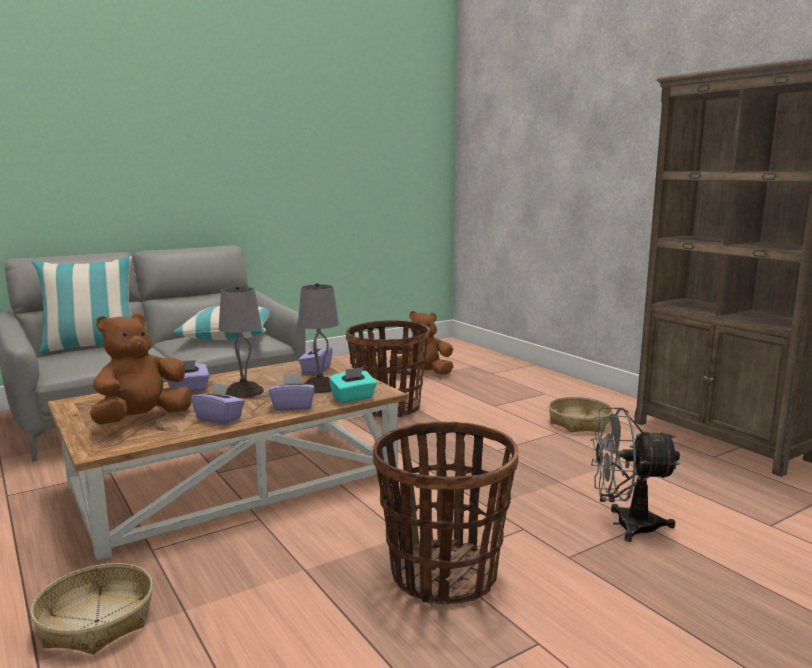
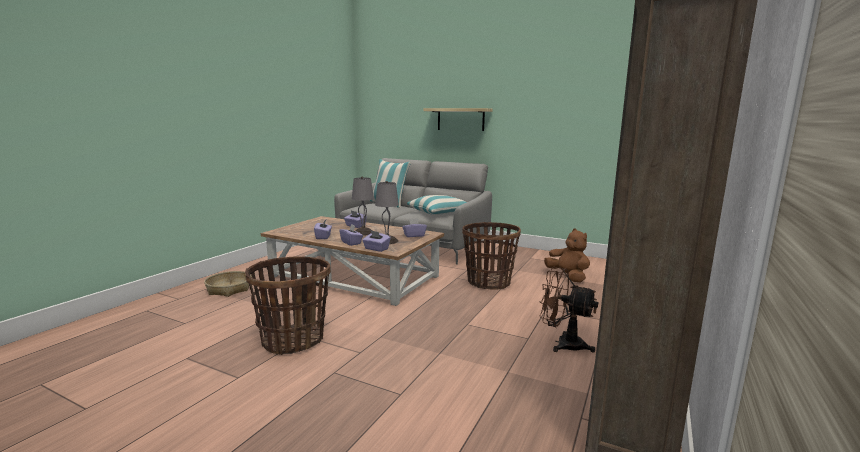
camera: 60 degrees right, 0 degrees up
(141, 419) = (312, 229): brown plush toy -> none
(173, 172) = (460, 119): none -> shelf
(353, 398) = (376, 249): turquoise tissue box -> purple tissue box
(579, 423) = (563, 343): basket -> brown fan
(625, 525) = (394, 386): grey fan -> none

